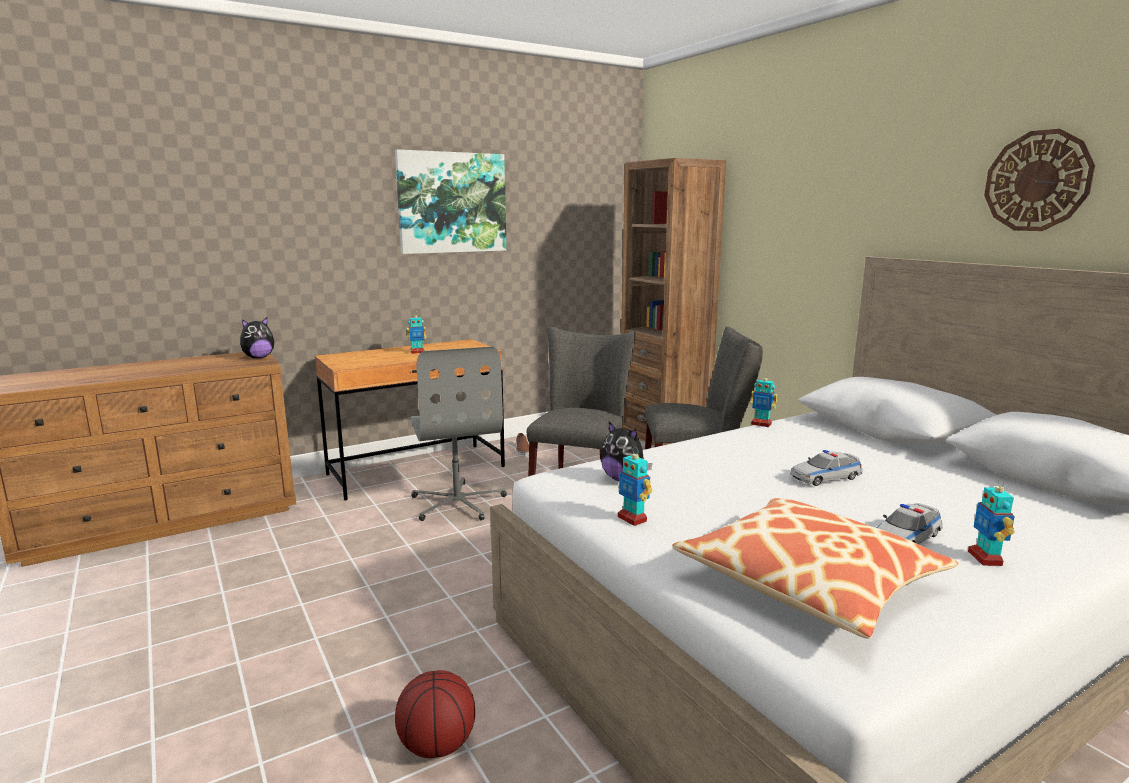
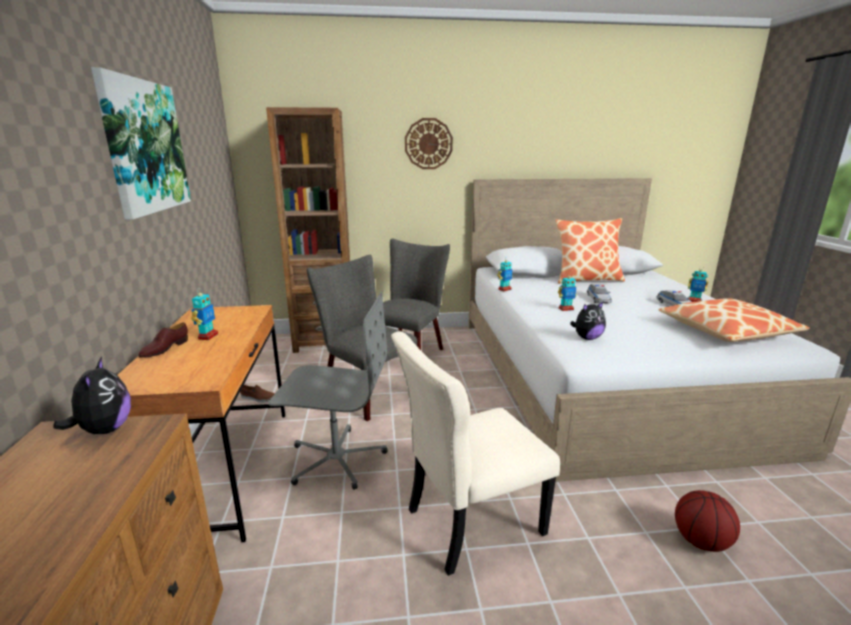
camera: 65 degrees left, 5 degrees up
(388, 350) = (164, 349): none -> brown shoe
(402, 581) = (469, 523): none -> beige chair
(632, 519) = (652, 348): toy robot -> toy robot (566, 309)
(935, 464) = (586, 279): none -> pillow
(1037, 181) = (556, 136): wall clock -> wall clock (428, 144)

